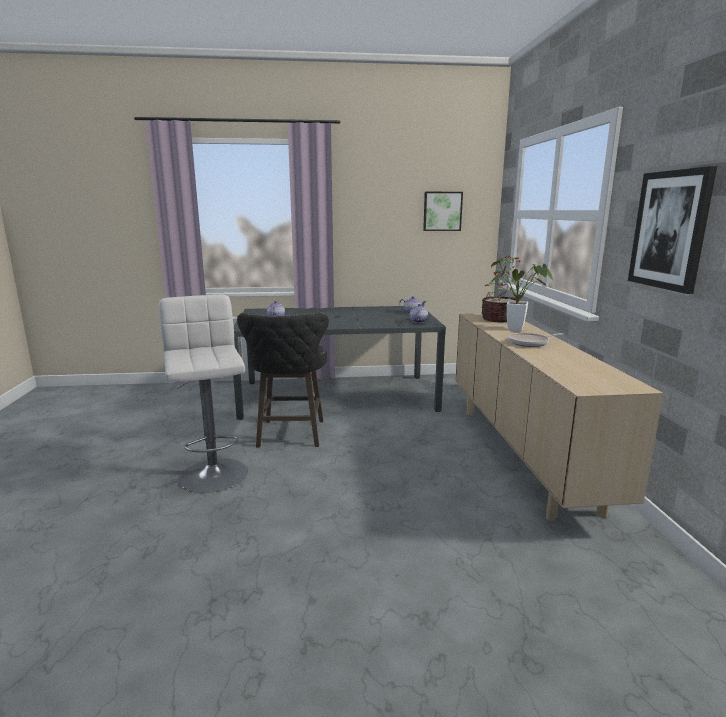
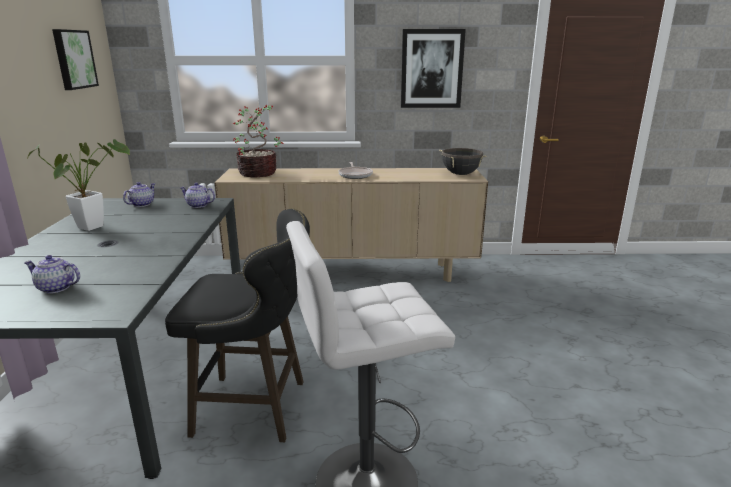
camera: 85 degrees left, 5 degrees up
(519, 329) = (307, 173): potted plant -> potted plant (96, 226)
(600, 383) = (460, 174): none -> black cooking pot

